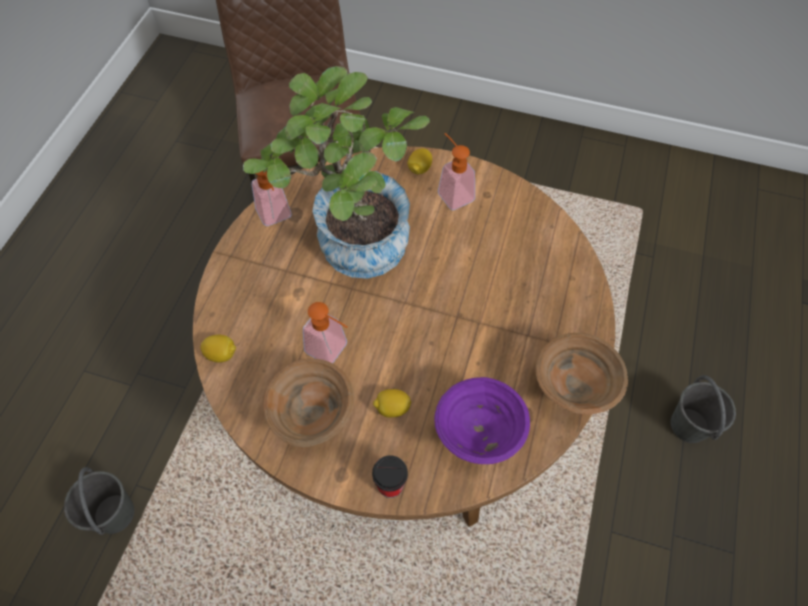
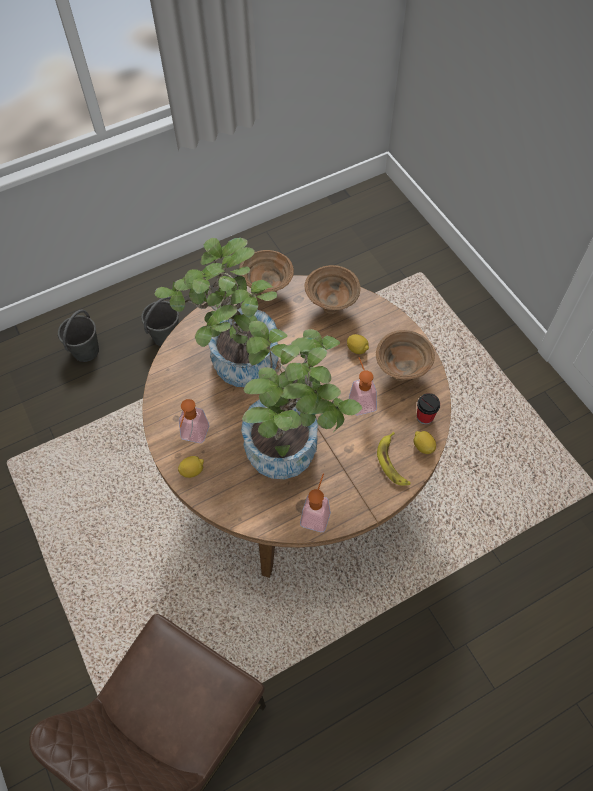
camera: 135 degrees left, 0 degrees up
(114, 514) = (525, 556): grey bucket -> grey bucket (86, 350)
(241, 314) = (393, 462): none -> banana
(390, 484) = (390, 320): cup -> cup (425, 417)
(476, 439) = (332, 307): purple bowl -> brown bowl
(499, 283) = (235, 363): none -> potted plant

